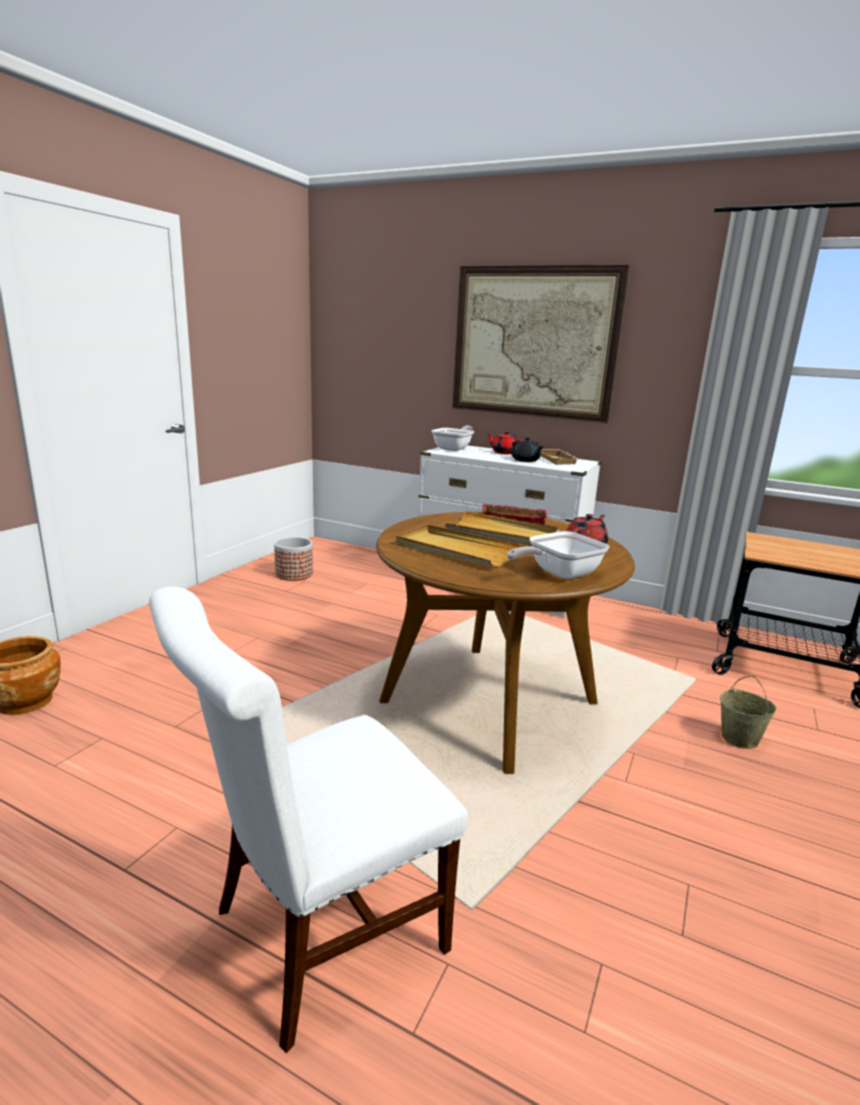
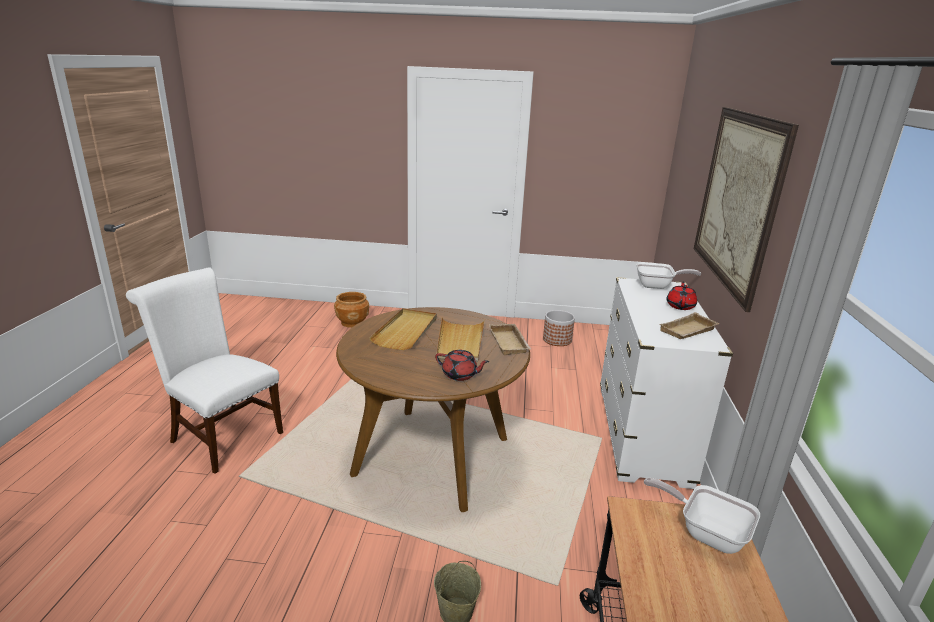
camera: 70 degrees right, 5 degrees up
(514, 518) = (510, 343): red tray -> beige tray
(525, 460) = (656, 317): black teapot -> none
(558, 574) = (381, 366): frying pan -> frying pan (706, 532)

